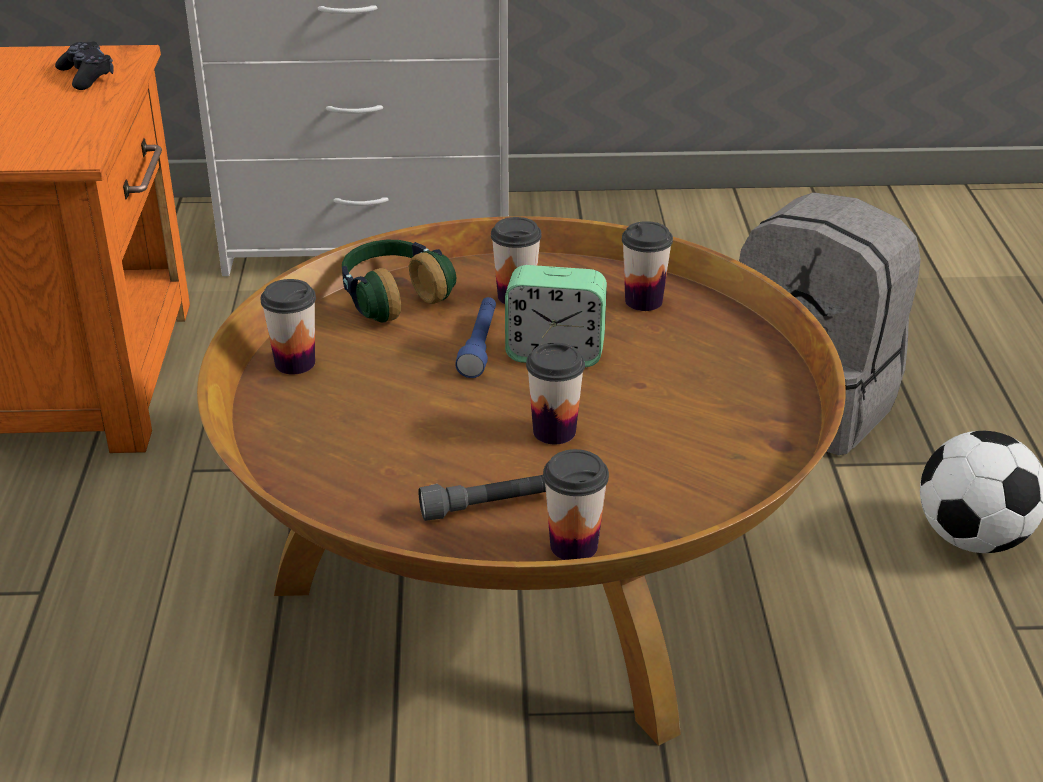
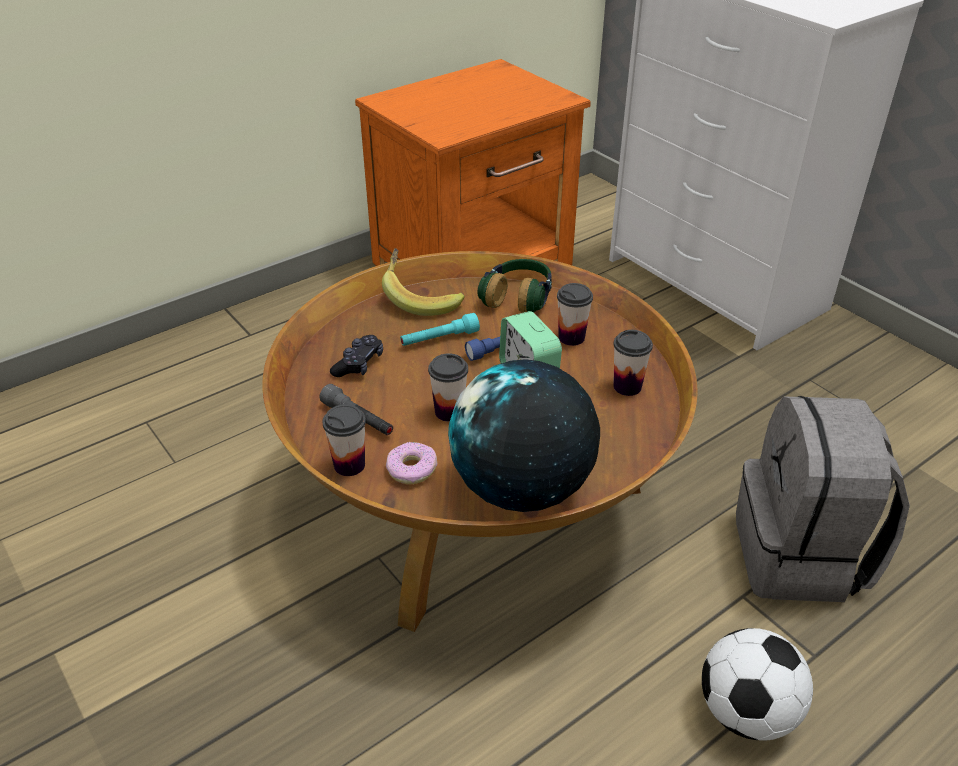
camera: 55 degrees right, 5 degrees up
(87, 76) = (526, 101): black game controller -> black game controller (359, 364)
(295, 363) = (421, 298): cup -> banana
(401, 383) = (439, 339): none -> turquoise flashlight
(631, 500) = (411, 469): none -> donut
(742, 435) = (522, 489): none -> globe

